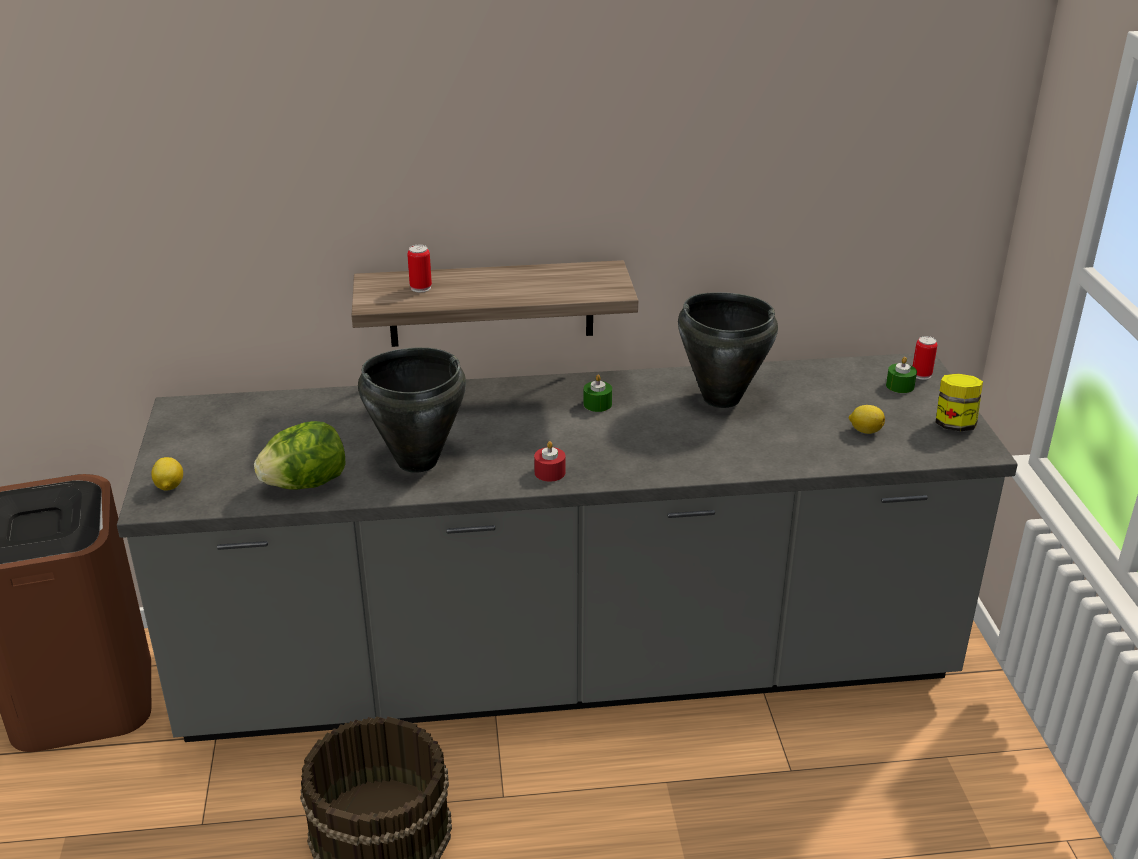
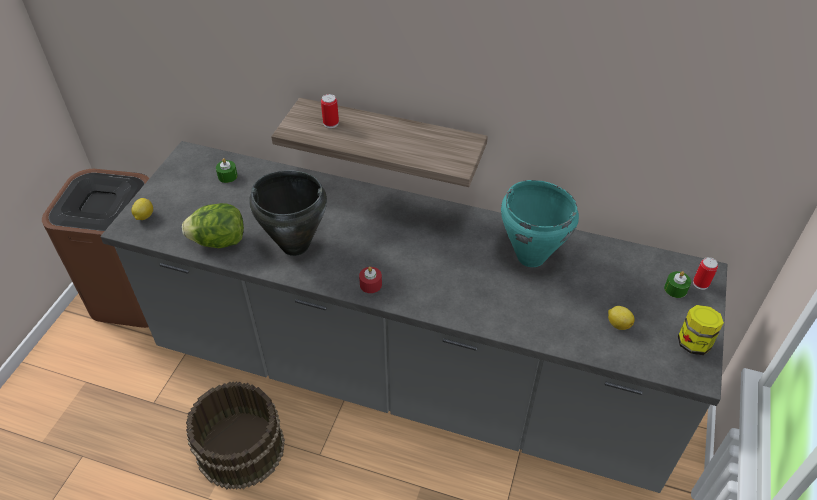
camera: 25 degrees right, 15 degrees up
(597, 404) = (441, 234): green candle -> green candle (227, 176)
(721, 398) = (531, 256): black cooking pot -> turquoise cooking pot

